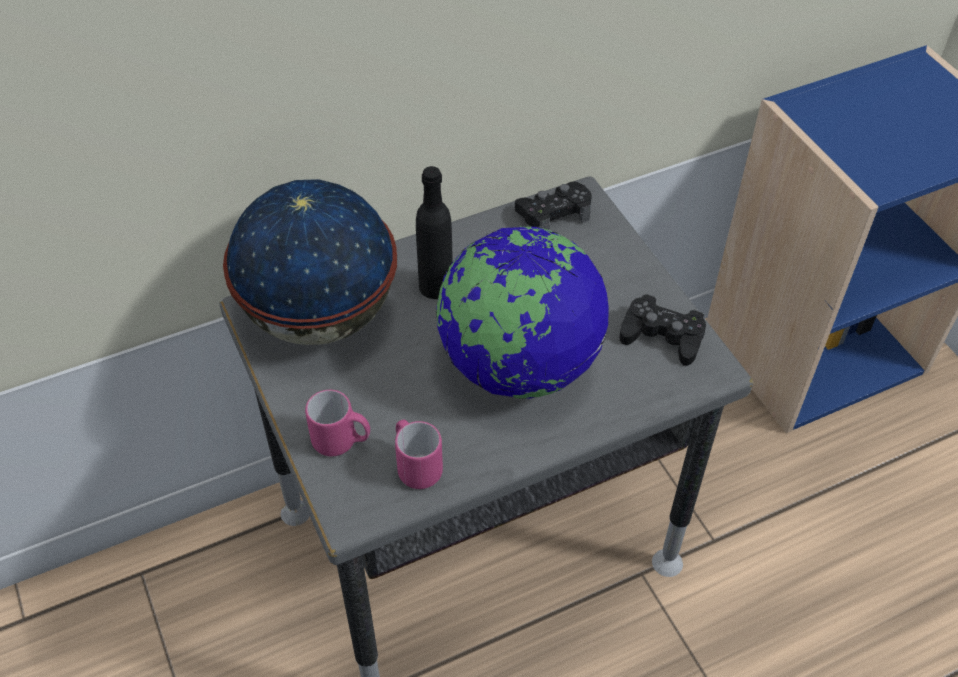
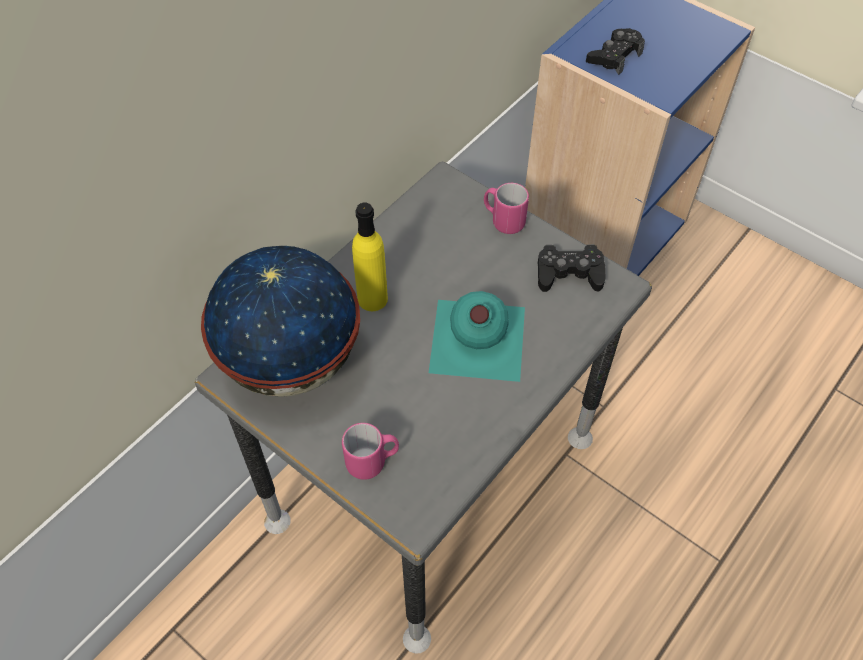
camera: 25 degrees left, 5 degrees up
(415, 465) = (443, 456): pink mug -> pink mug (503, 220)
(436, 286) = (372, 299): black bottle -> yellow bottle
(518, 365) = (476, 340): globe -> turquoise bottle
(554, 213) = (431, 202): black game controller -> black game controller (614, 56)

